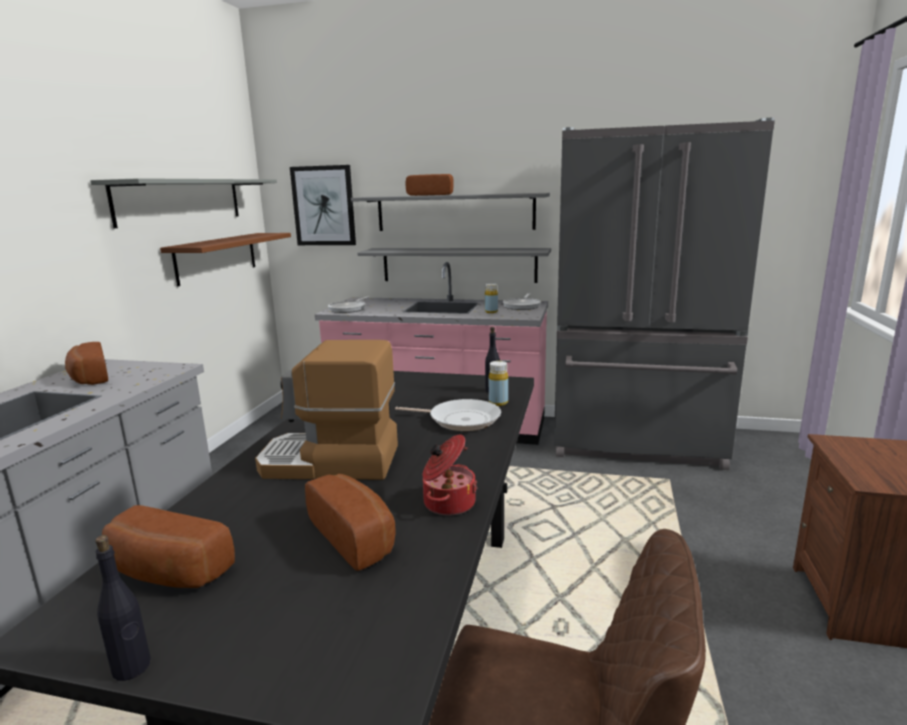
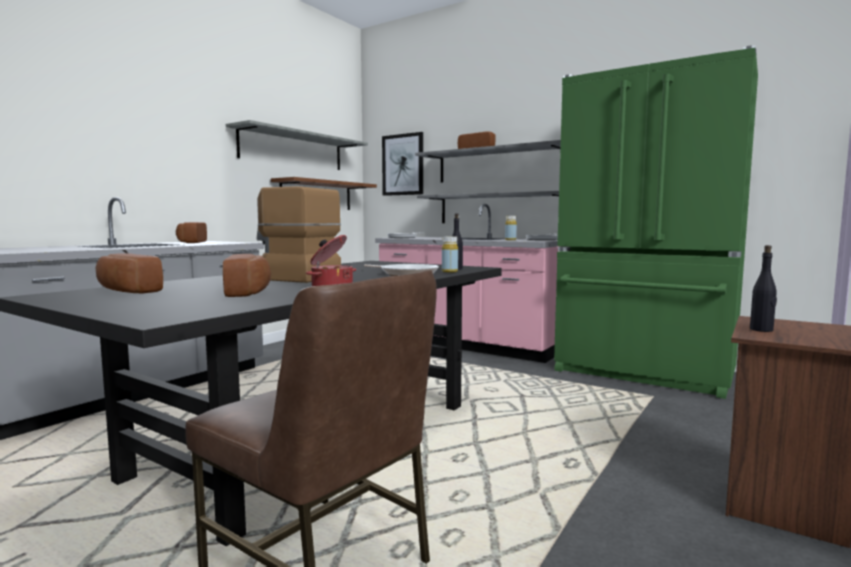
camera: 20 degrees right, 10 degrees down
(132, 667) = (59, 304): black bottle -> black bottle (761, 330)
(637, 443) = (643, 373): grey fridge -> green fridge

